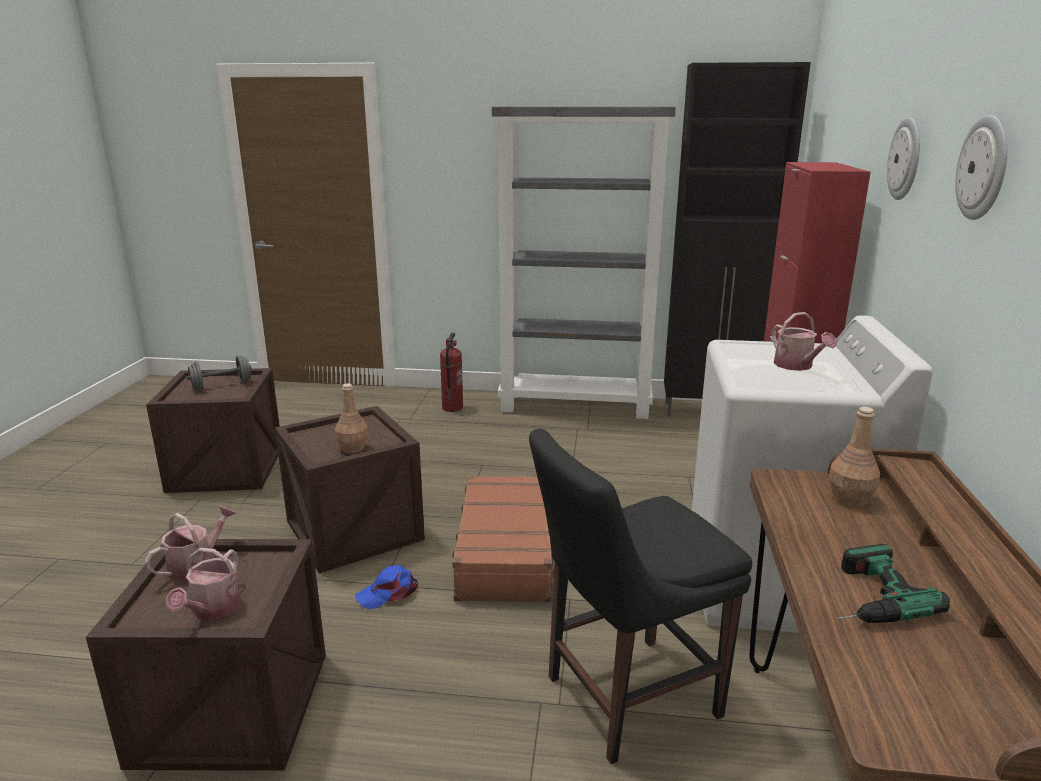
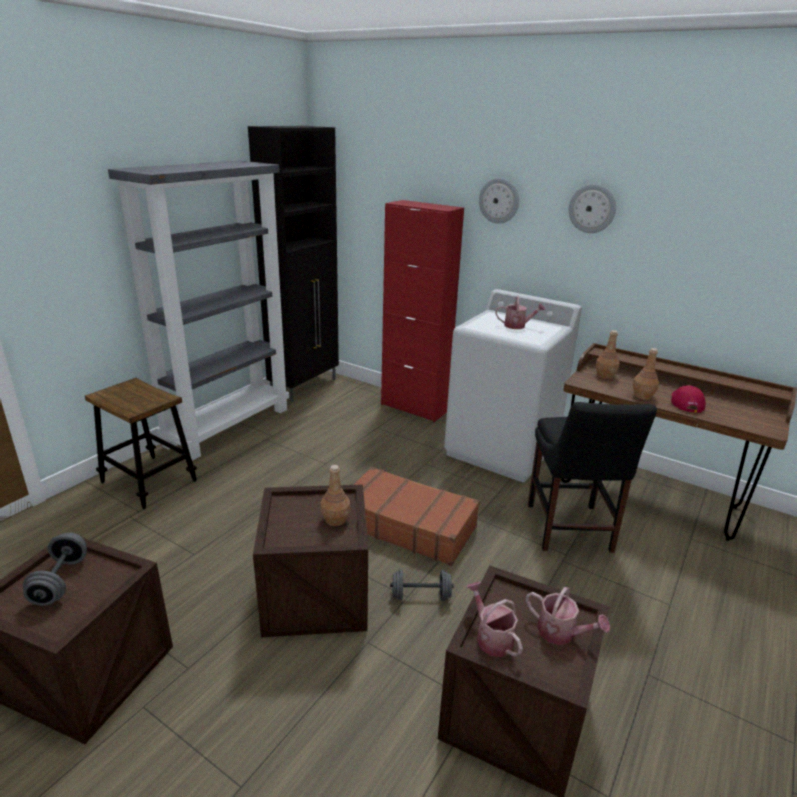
camera: 65 degrees left, 5 degrees up
(388, 593) = (421, 596): blue cap -> grey dumbbell
(452, 408) = (149, 482): fire extinguisher -> stool
(814, 543) = (642, 396): none -> brown bottle
(864, 596) = (685, 402): power drill -> red cap

